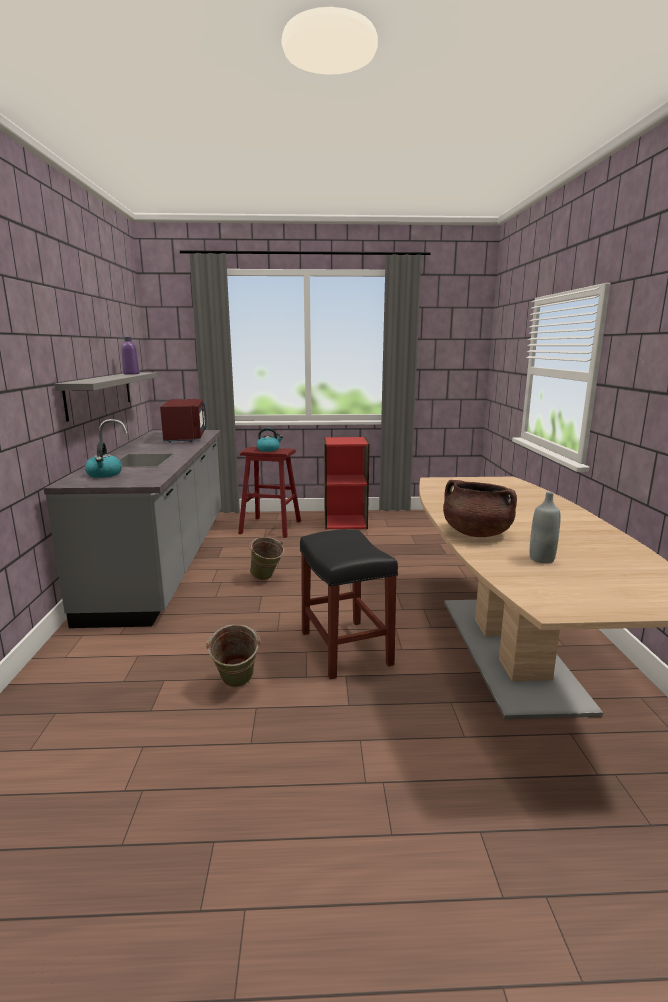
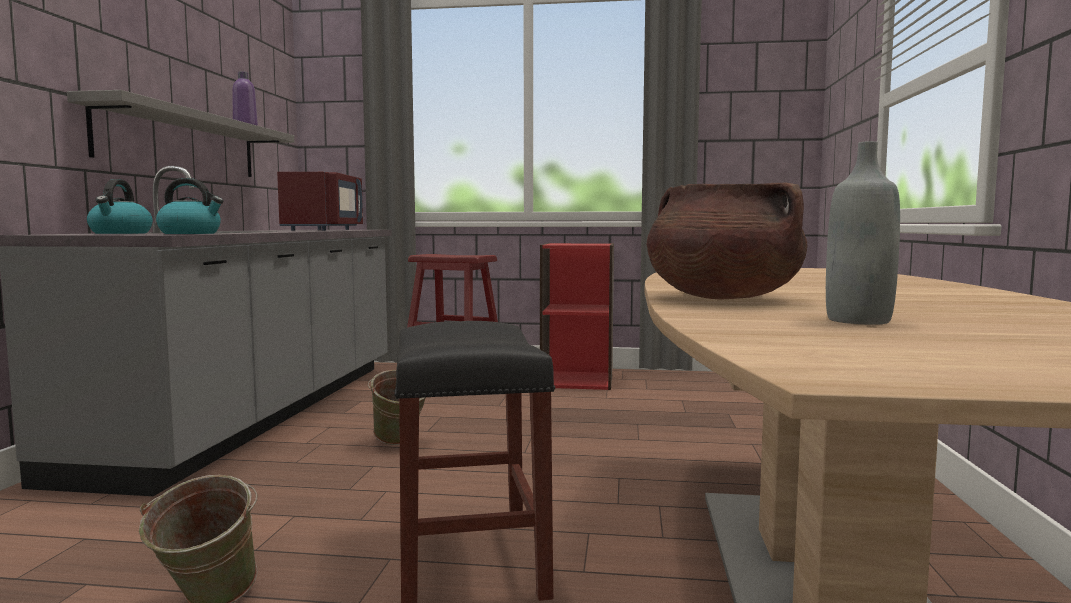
camera: 10 degrees right, 10 degrees down
(268, 449) = (454, 255): kettle -> kettle (191, 233)

